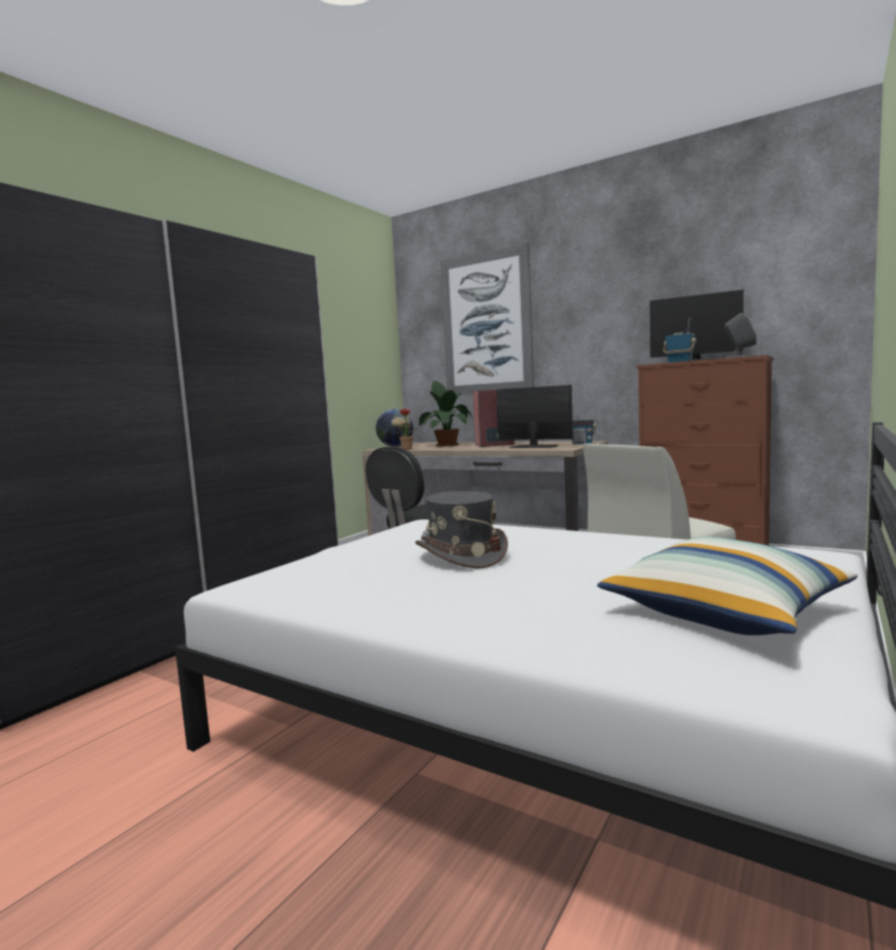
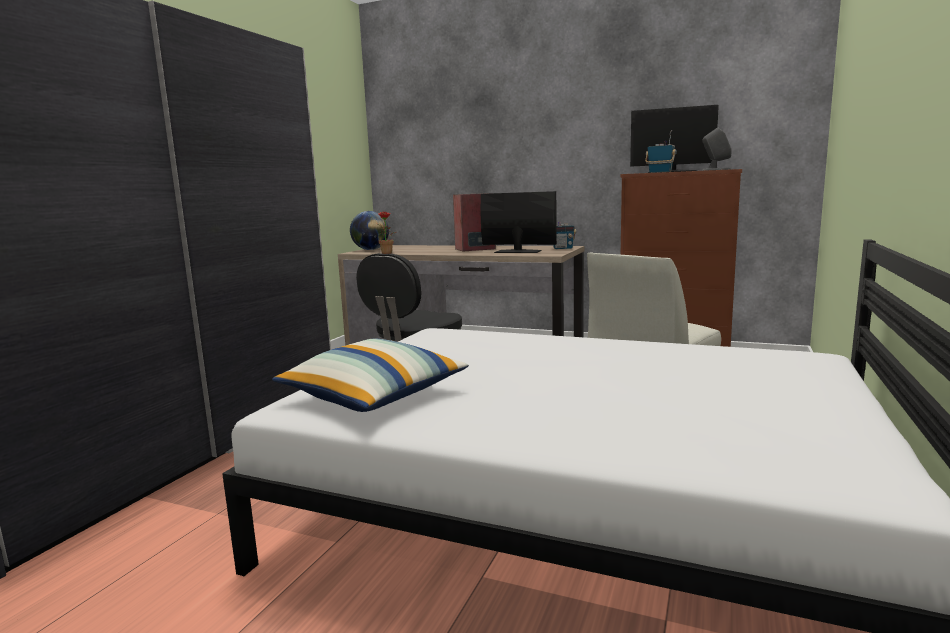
camera: 10 degrees left, 5 degrees up
(447, 445) = (425, 248): potted plant -> none
(461, 556) = (499, 367): grey hat -> none
(486, 323) = (463, 125): picture -> none
(725, 613) = (774, 416): pillow -> pillow (374, 397)

